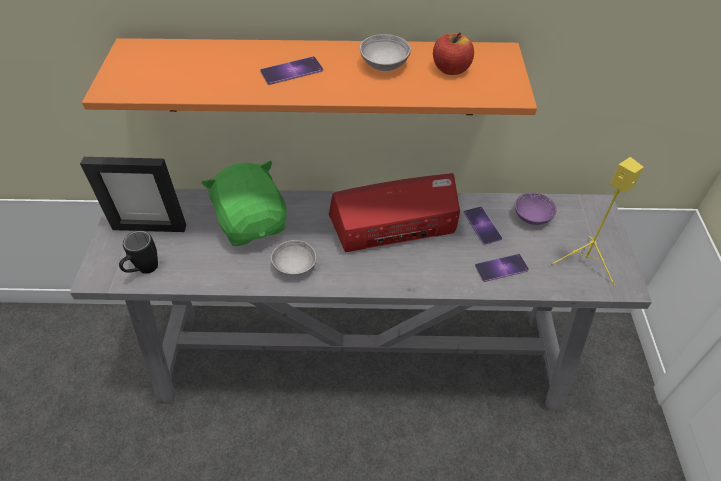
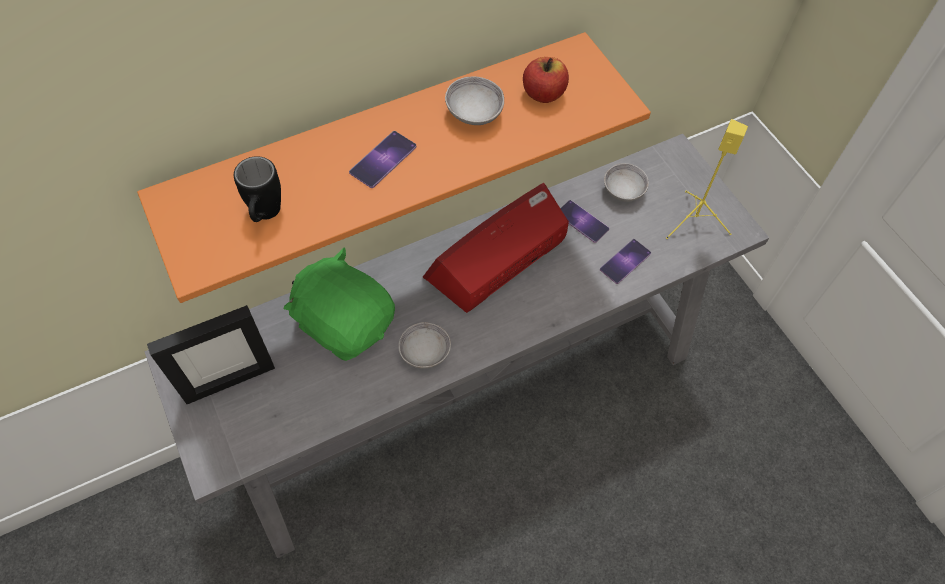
camera: 30 degrees left, 10 degrees up
(143, 271) = (262, 435): black mug -> black mug (265, 216)
(532, 216) = (623, 190): purple bowl -> grey bowl

